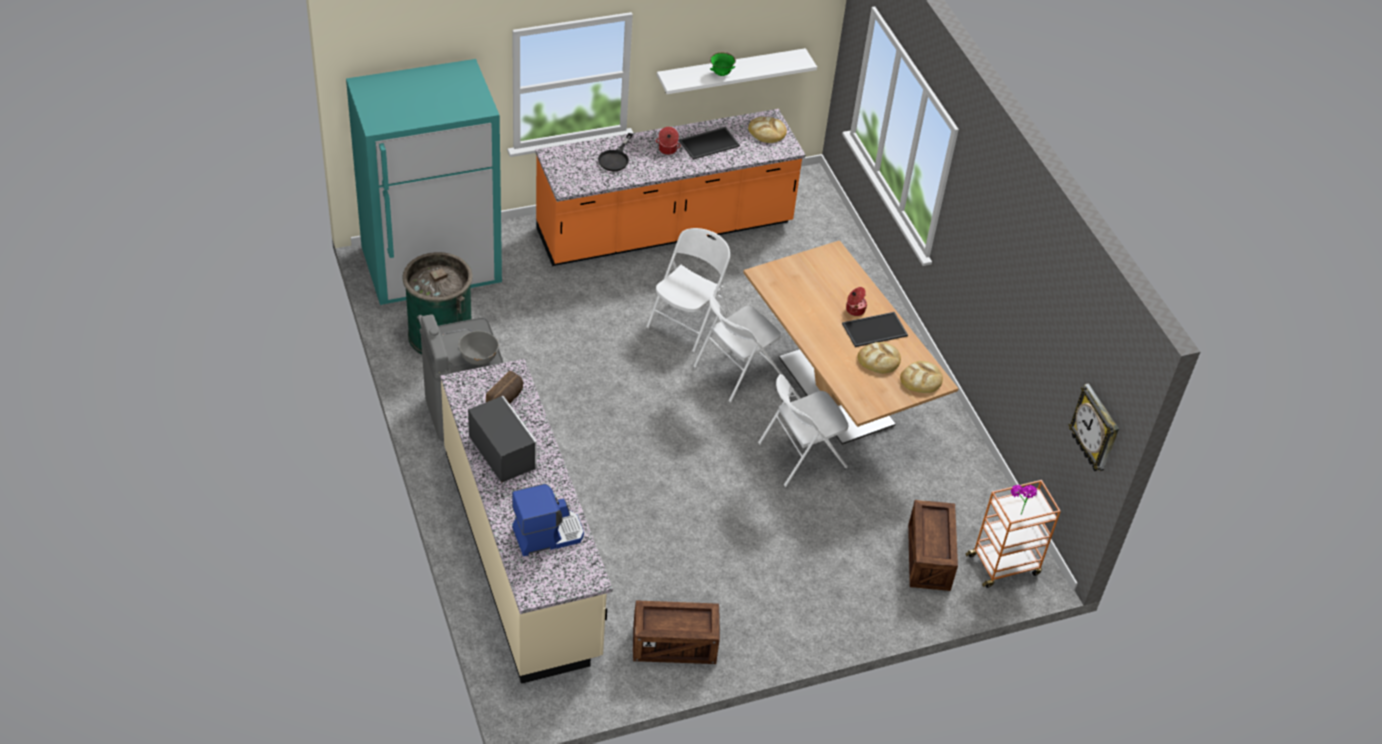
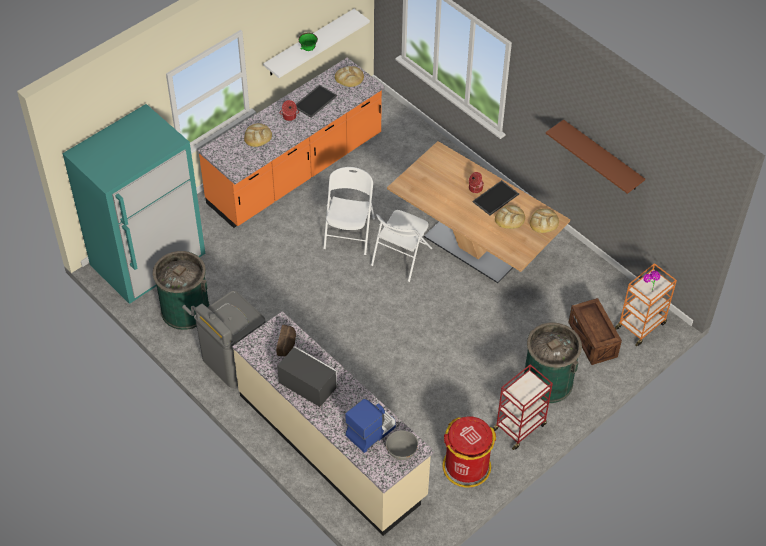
camera: 20 degrees left, 5 degrees up
(479, 357) = (246, 321): grey bowl -> grey bowl (401, 451)
(615, 158) = (257, 136): black frying pan -> bread
(674, 645) = (466, 467): crate -> red trash can
(772, 624) = (519, 427): none -> red cart
(802, 455) = (476, 300): white chair -> none
(839, 585) = (547, 382): none -> green trash can
(1021, 312) = (602, 156): none -> brown shelf
(1095, 429) = (689, 221): wall clock -> none

